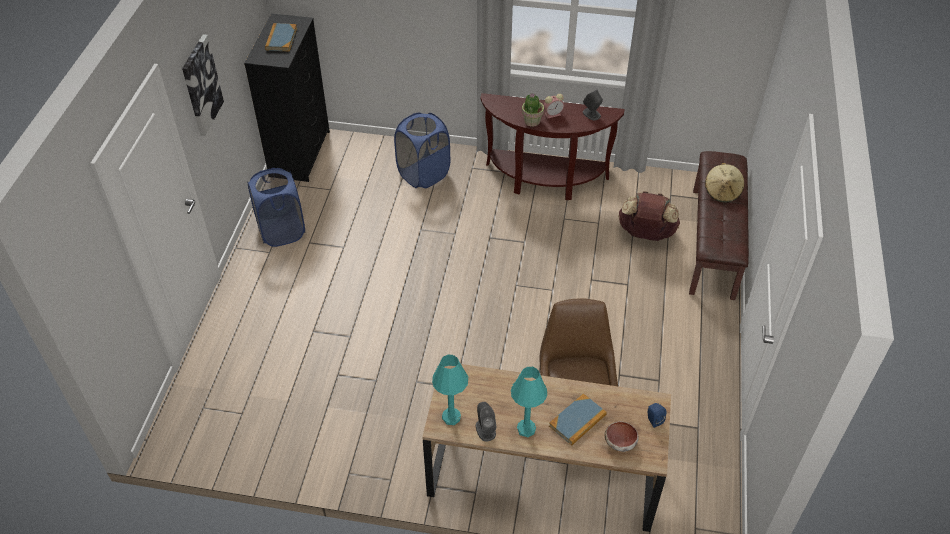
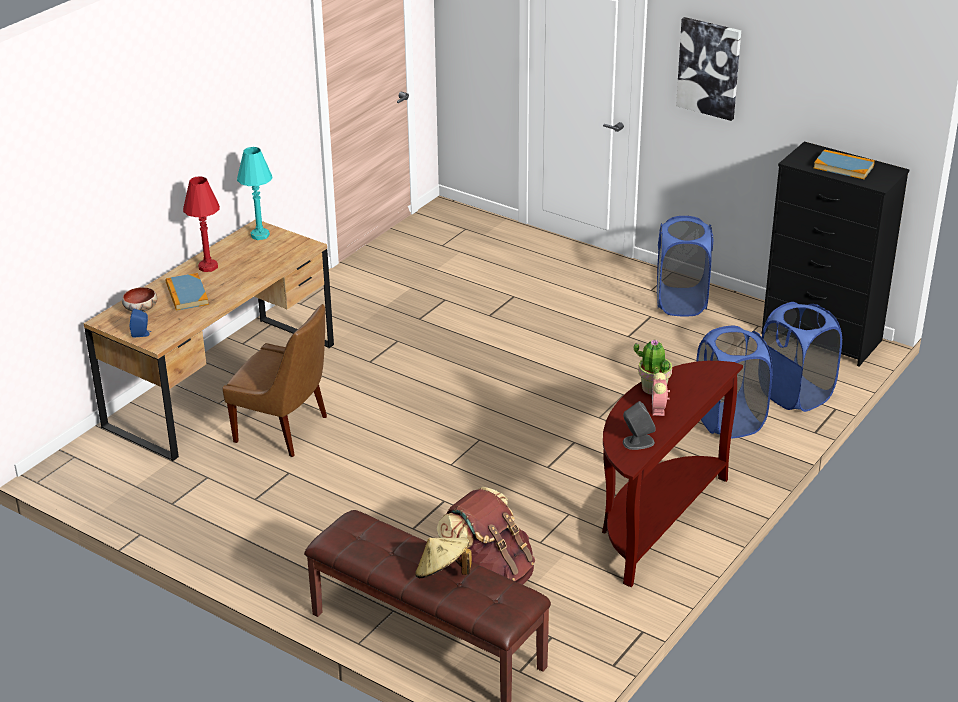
camera: 115 degrees right, 15 degrees down
(377, 152) = (795, 394): none -> blue laundry basket
(485, 429) = (230, 248): grey speaker -> none
(526, 429) = (208, 267): turquoise table lamp -> red table lamp

